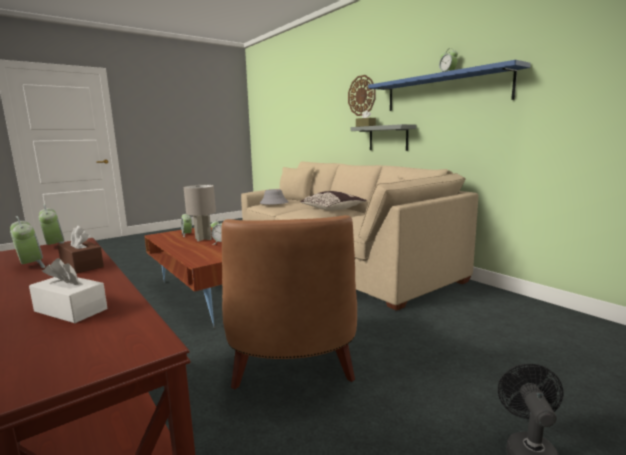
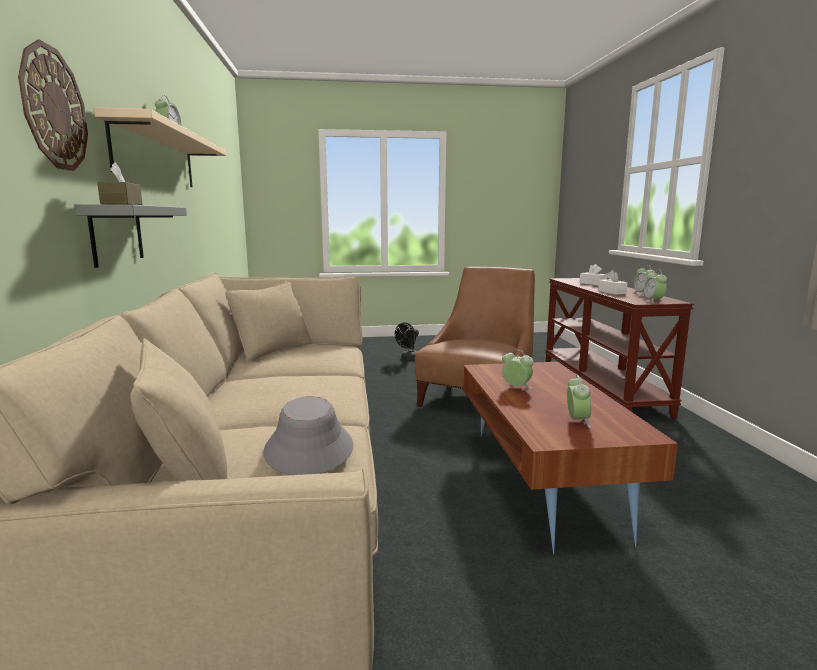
camera: 150 degrees left, 0 degrees up
(82, 265) = (611, 292): brown tissue box -> white tissue box
(203, 239) = (546, 402): grey table lamp -> none
(333, 209) = (264, 385): pillow -> none
(444, 91) = (157, 157): blue shelf -> beige shelf

